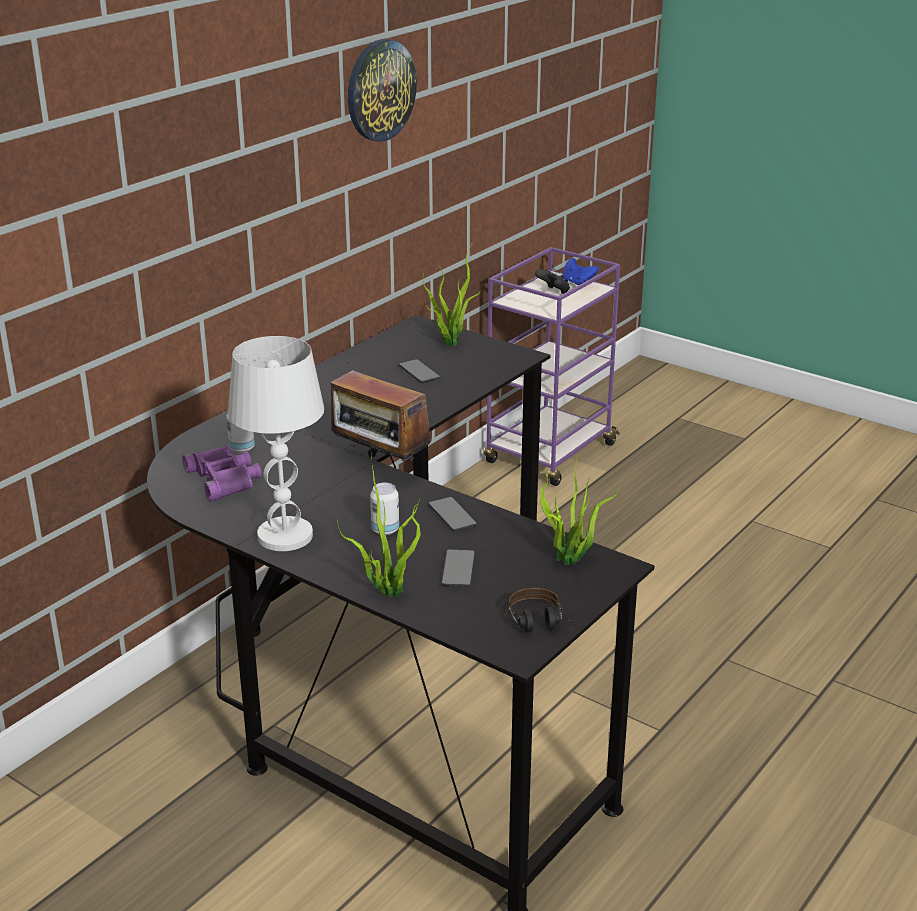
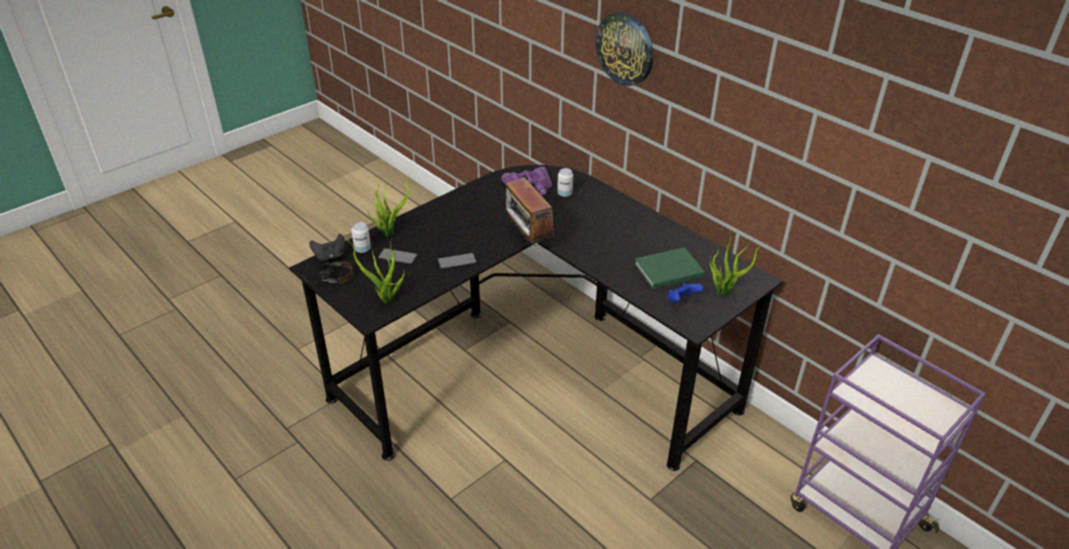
camera: 100 degrees right, 10 degrees up
(285, 536) = (458, 203): white table lamp -> none
(380, 90) = (802, 92): wall clock -> wall clock (625, 48)
(380, 466) = (528, 241): radio -> radio turned 75 degrees counterclockwise
(385, 530) = (451, 236): can -> can (362, 249)
(419, 372) = (666, 270): phone -> green book
(553, 292) = (906, 401): black game controller -> black game controller (330, 256)
(577, 283) = (937, 424): blue game controller -> blue game controller (681, 301)

